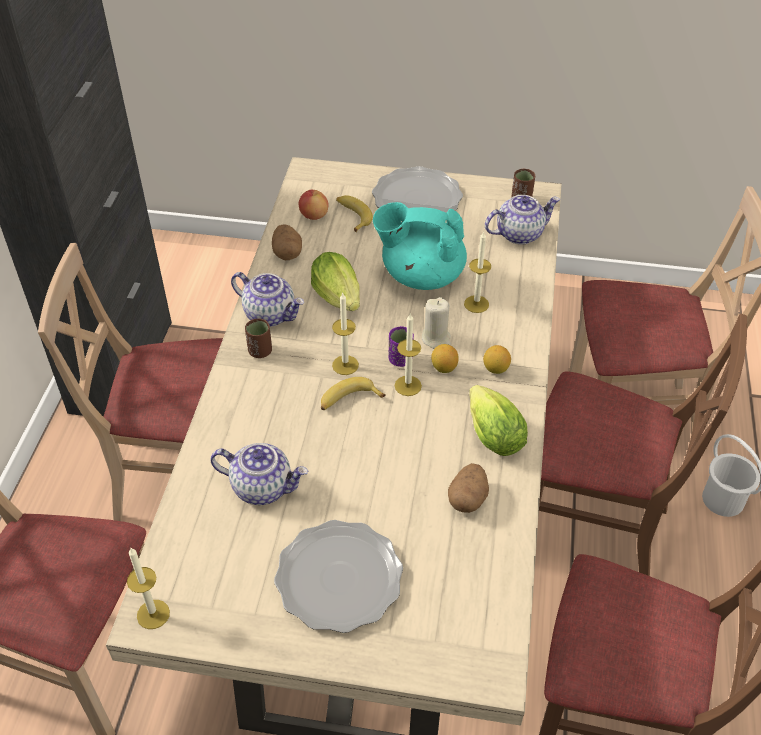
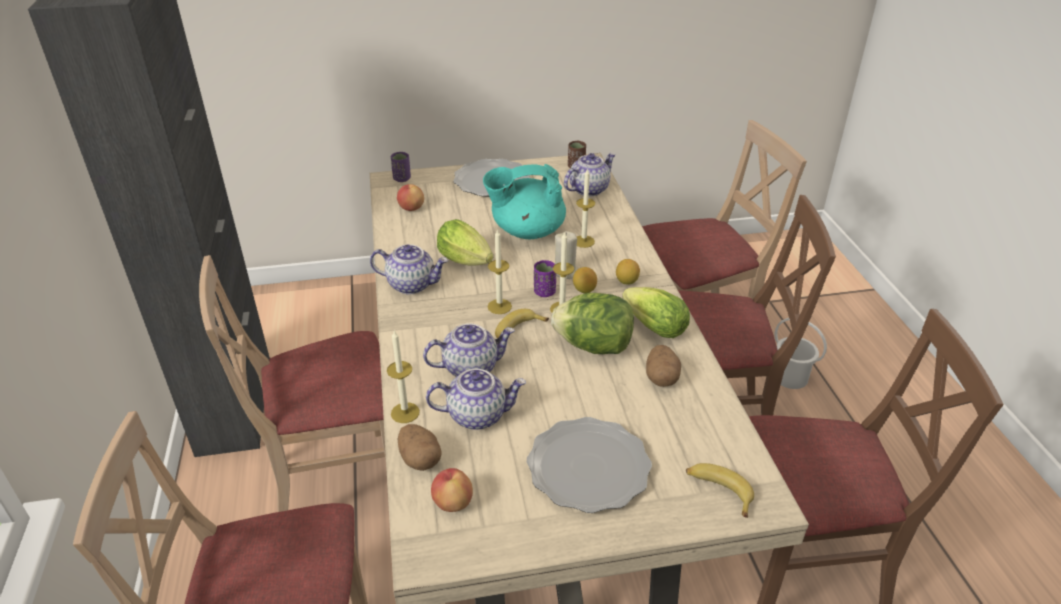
camera: 20 degrees left, 10 degrees down
(153, 614) = (428, 549): candle -> candle (405, 412)
(195, 574) = (453, 503): none -> apple
(260, 351) = (417, 313): brown cup -> none
(282, 430) = (471, 367): none -> teapot
(287, 253) = (402, 238): potato -> potato (420, 459)
(322, 173) = (402, 179): none -> purple cup
(352, 216) = (445, 202): banana -> banana (718, 491)
(417, 440) = (594, 346): none -> lettuce

